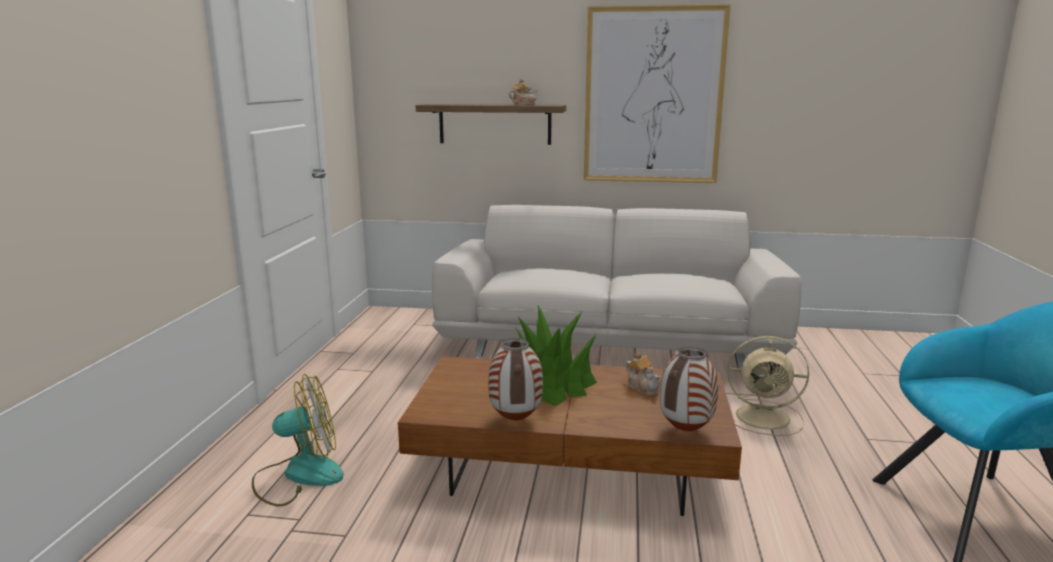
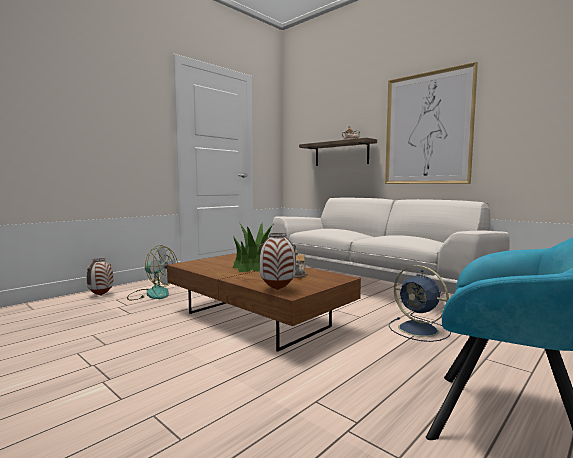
camera: 35 degrees right, 10 degrees down
(514, 420) = (209, 272): vase -> vase (101, 295)
(765, 417) = (420, 330): beige fan -> blue fan

